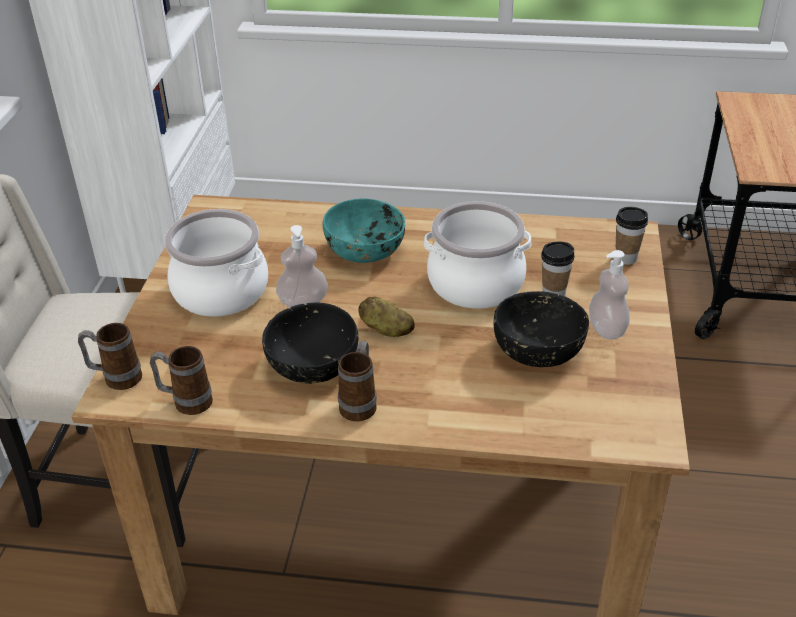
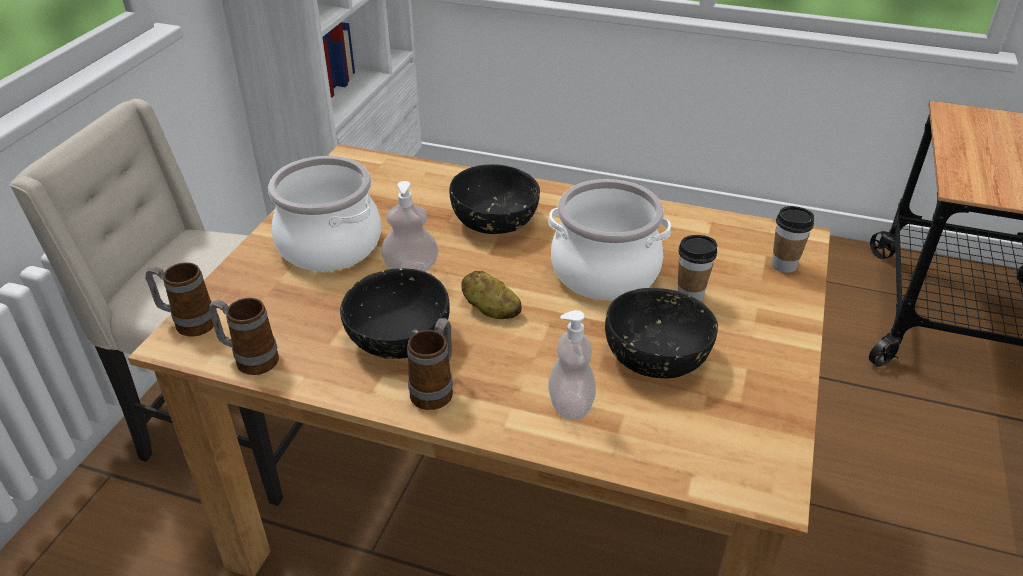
camera: 10 degrees right, 0 degrees up
(366, 250) = (495, 221): turquoise bowl -> black bowl
(606, 329) = (742, 343): soap dispenser -> soap dispenser (570, 405)

